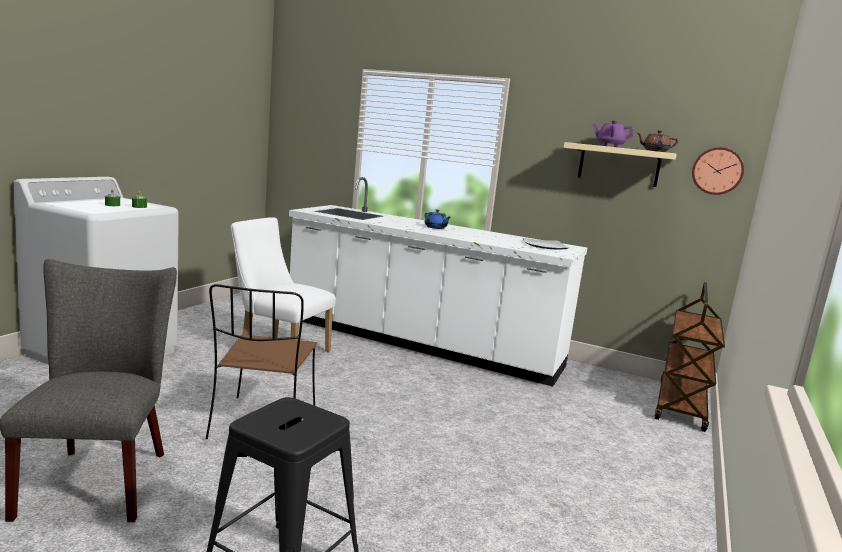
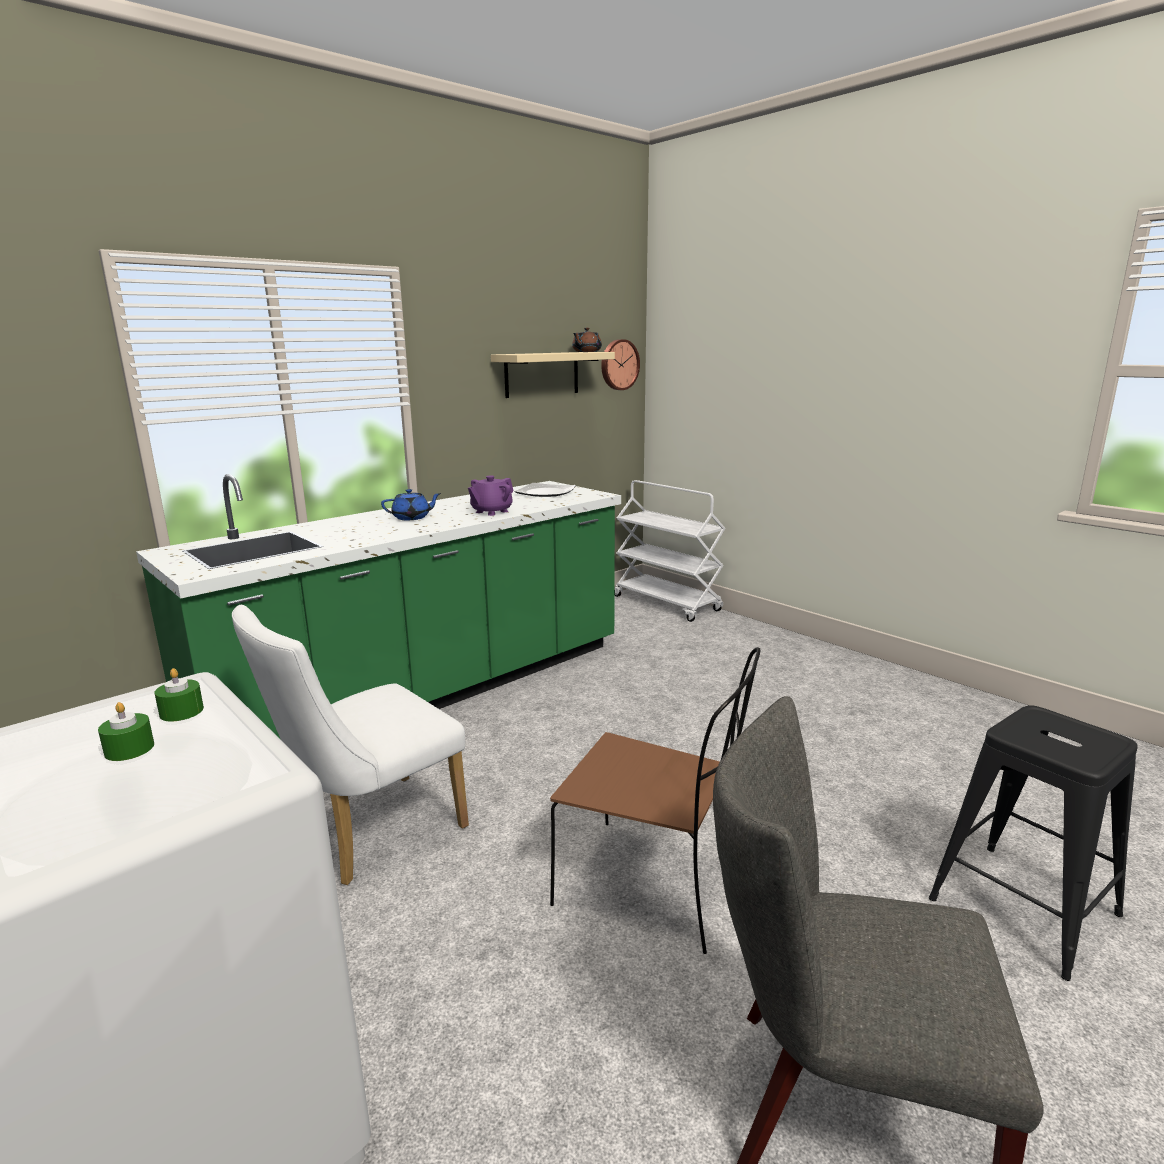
camera: 65 degrees left, 5 degrees up
(421, 344) = (427, 695): white counter -> green counter
(609, 146) = (546, 353): purple teapot -> purple teapot (491, 512)
(681, 406) = (667, 603): brown cart -> white cart

